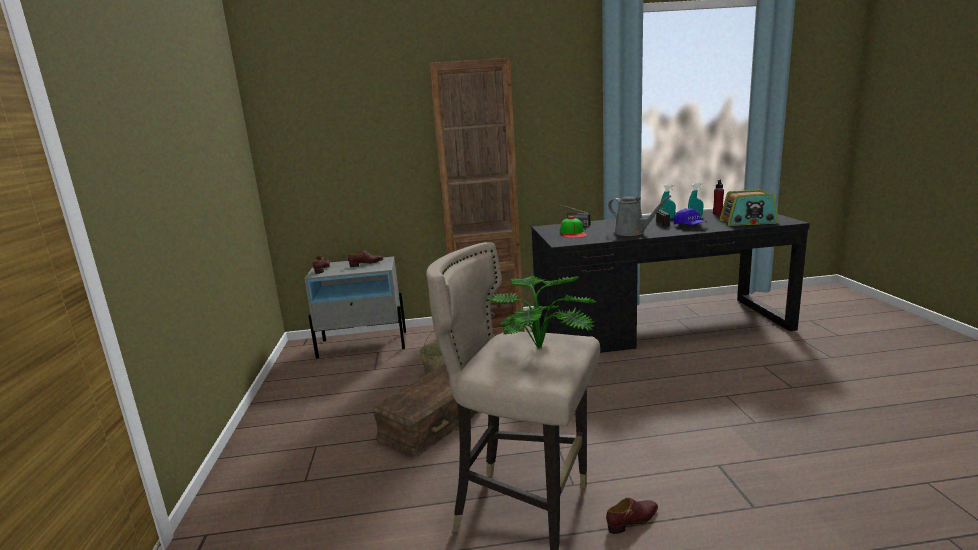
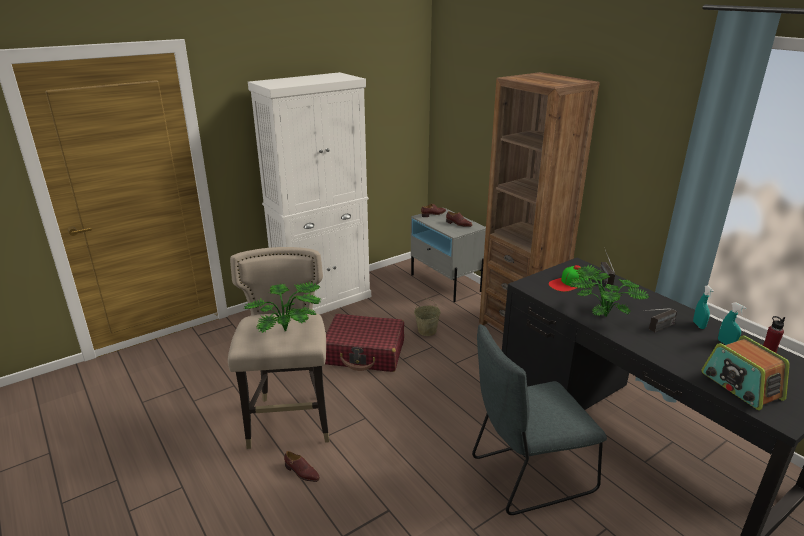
camera: 60 degrees right, 10 degrees up
(276, 429) = (323, 300): none -> white cabinet
(434, 421) = (365, 353): brown storage box -> red suitcase
(632, 232) = (602, 314): grey watering can -> potted plant
(690, 226) = (670, 345): blue cap -> none
(693, 380) = (527, 476): none -> grey chair

